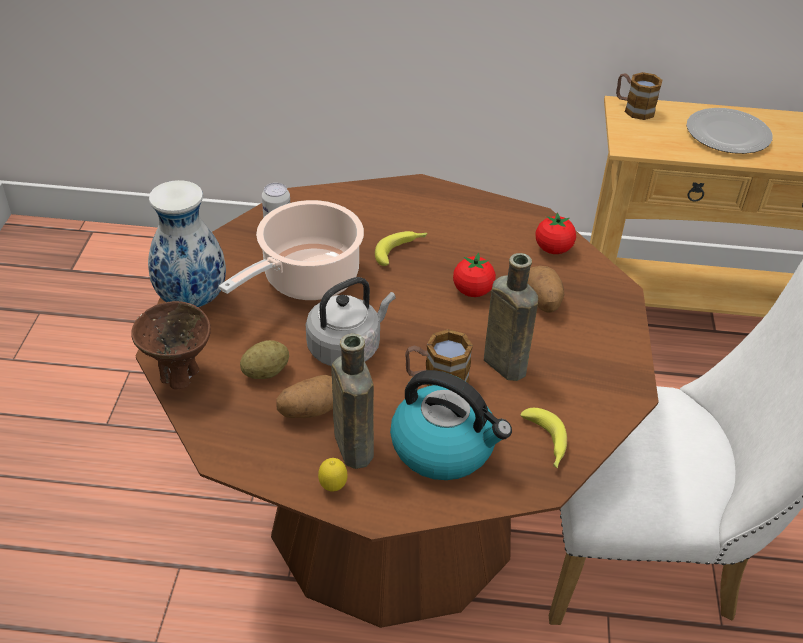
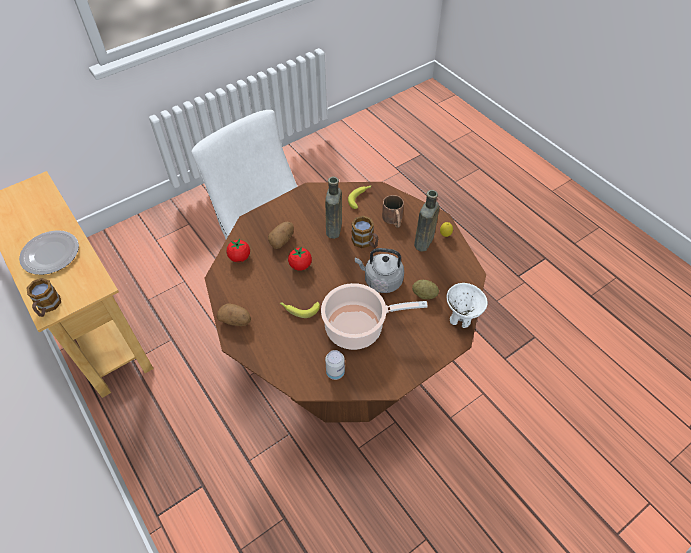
camera: 130 degrees left, 10 degrees up
(180, 376) = (460, 320): brown bowl -> white bowl
(193, 299) = (419, 359): vase -> none
(309, 410) = (424, 266): potato -> potato (236, 320)
(444, 447) = (393, 220): kettle -> brown mug

